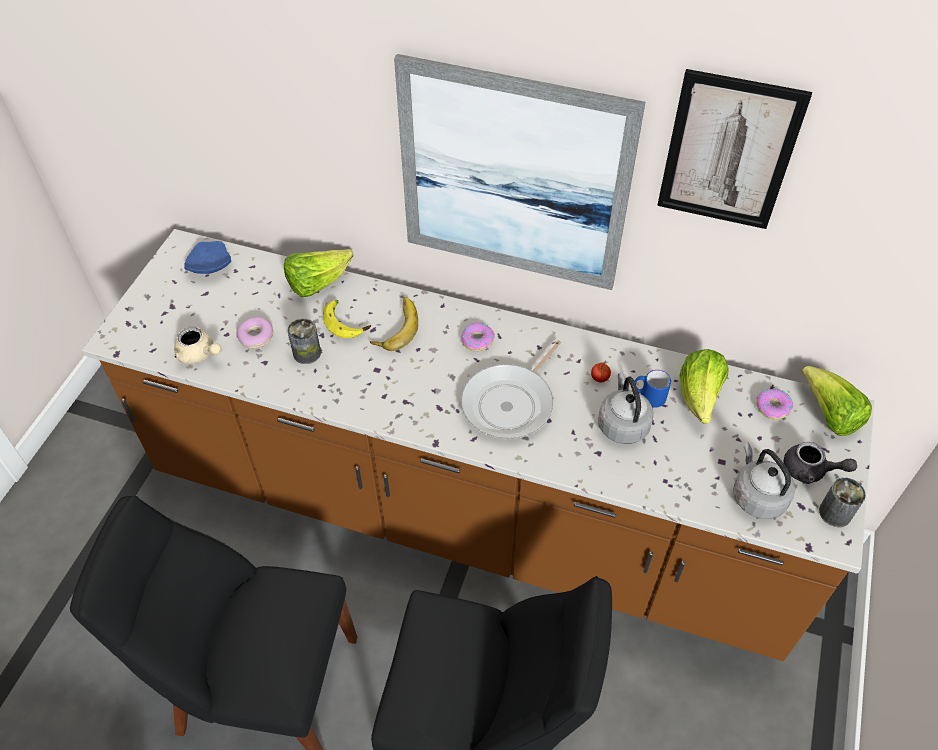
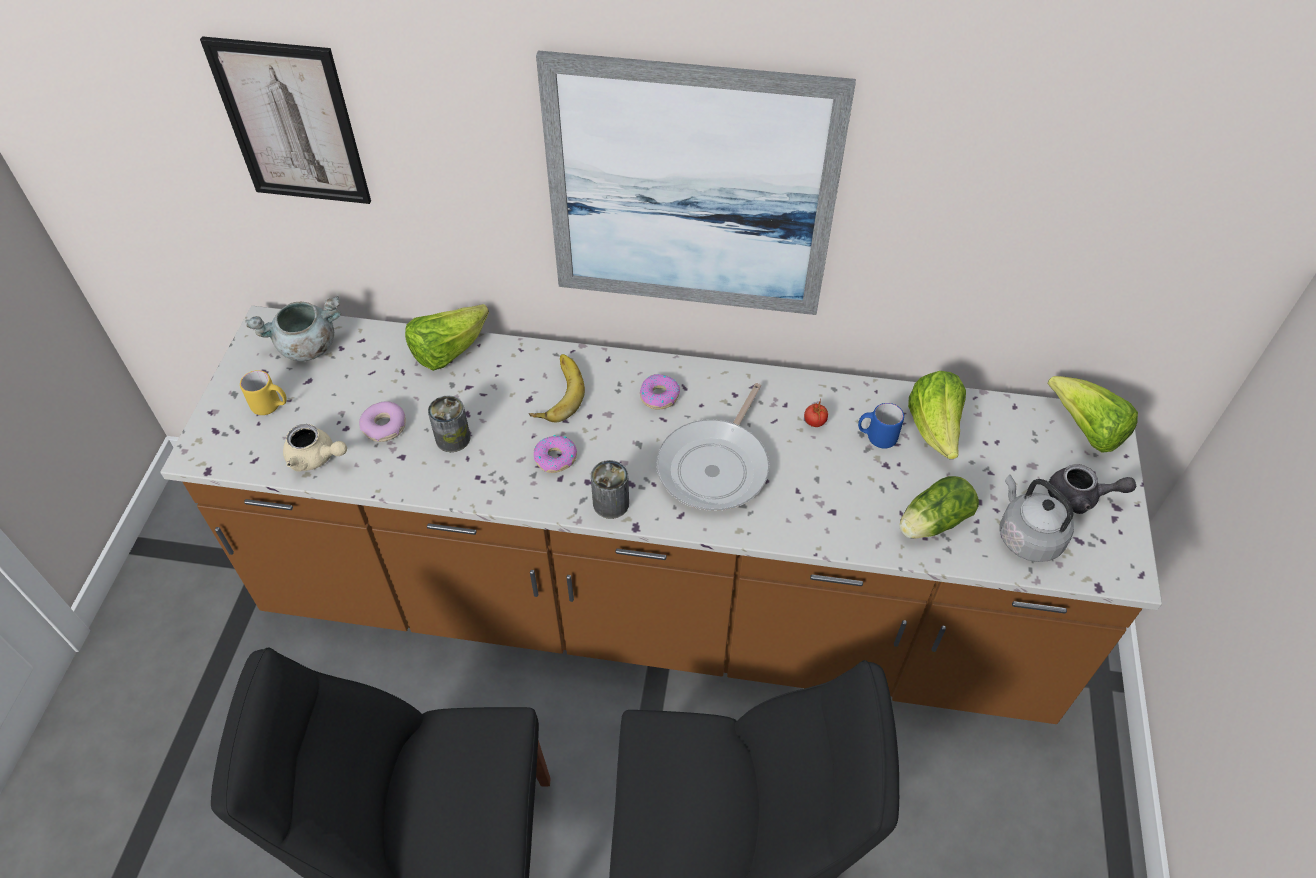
camera: 10 degrees left, 0 degrees up
(173, 309) = (271, 406): none -> yellow mug
(209, 267) = (306, 347): blue plate -> grey cooking pot
(346, 322) = (494, 394): banana -> none
(622, 424) = (853, 473): grey kettle -> none
(678, 473) = (931, 523): none -> lettuce
(728, 152) = (958, 130): picture -> picture (291, 123)
(773, 407) = (1021, 430): donut -> donut (555, 458)
(835, 513) = (1118, 543): can -> can (611, 503)

